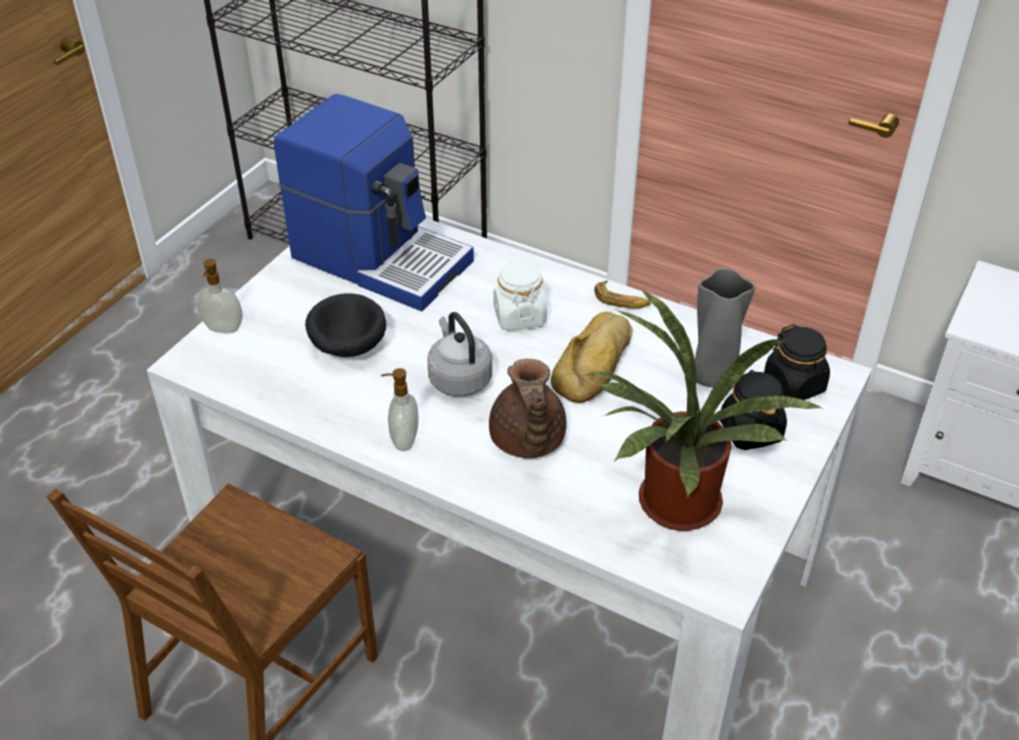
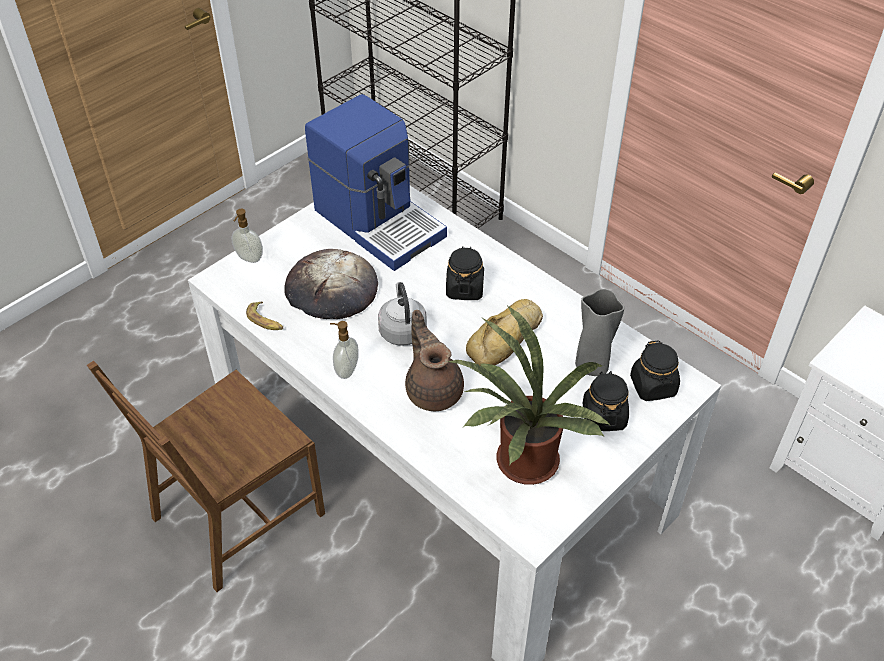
camera: 15 degrees right, 5 degrees up
(347, 347) = (331, 289): black bowl -> bread
(519, 316) = (464, 288): white jar -> black jar
(527, 441) = (433, 389): brown teapot -> brown teapot turned 150 degrees clockwise
(621, 300) = (546, 290): banana -> banana (265, 320)

